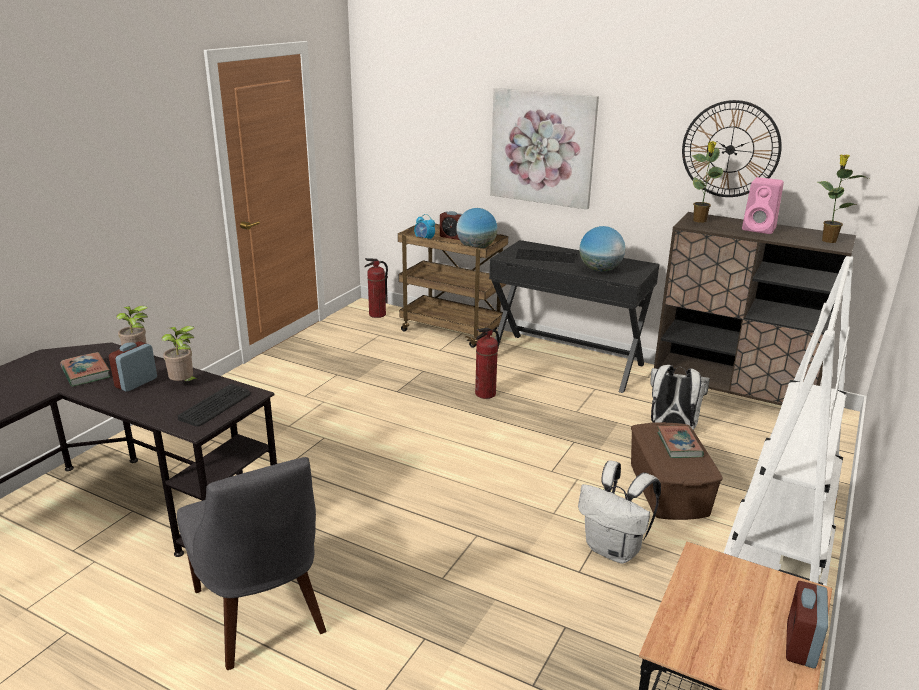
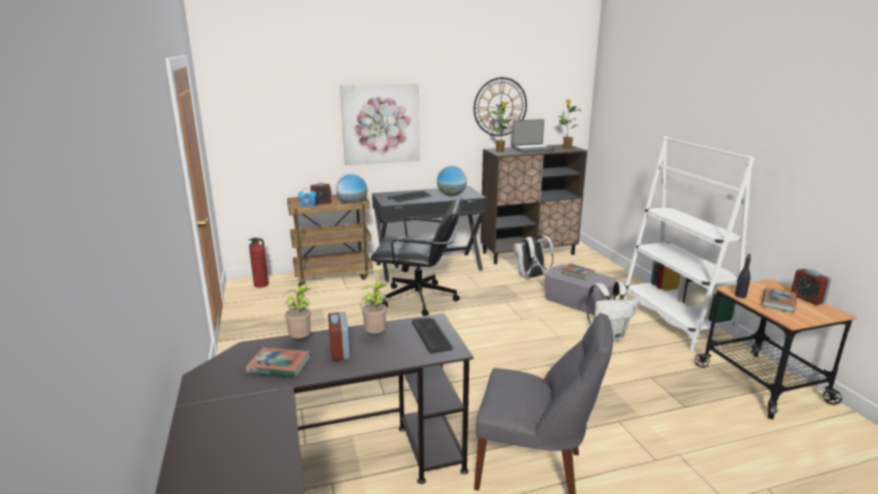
camera: 45 degrees left, 5 degrees down
(485, 394) = (420, 299): fire extinguisher -> black office chair
(667, 489) = (577, 302): brown storage box -> grey storage box
(691, 572) = (740, 296): none -> black bottle
(728, 616) = (778, 302): none -> book
(760, 229) = (532, 149): pink speaker -> laptop

